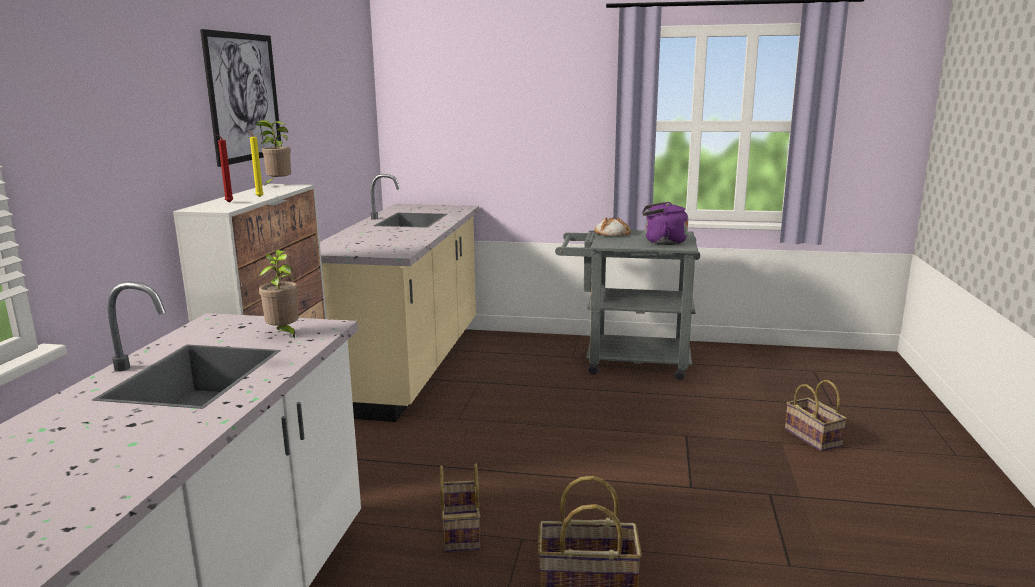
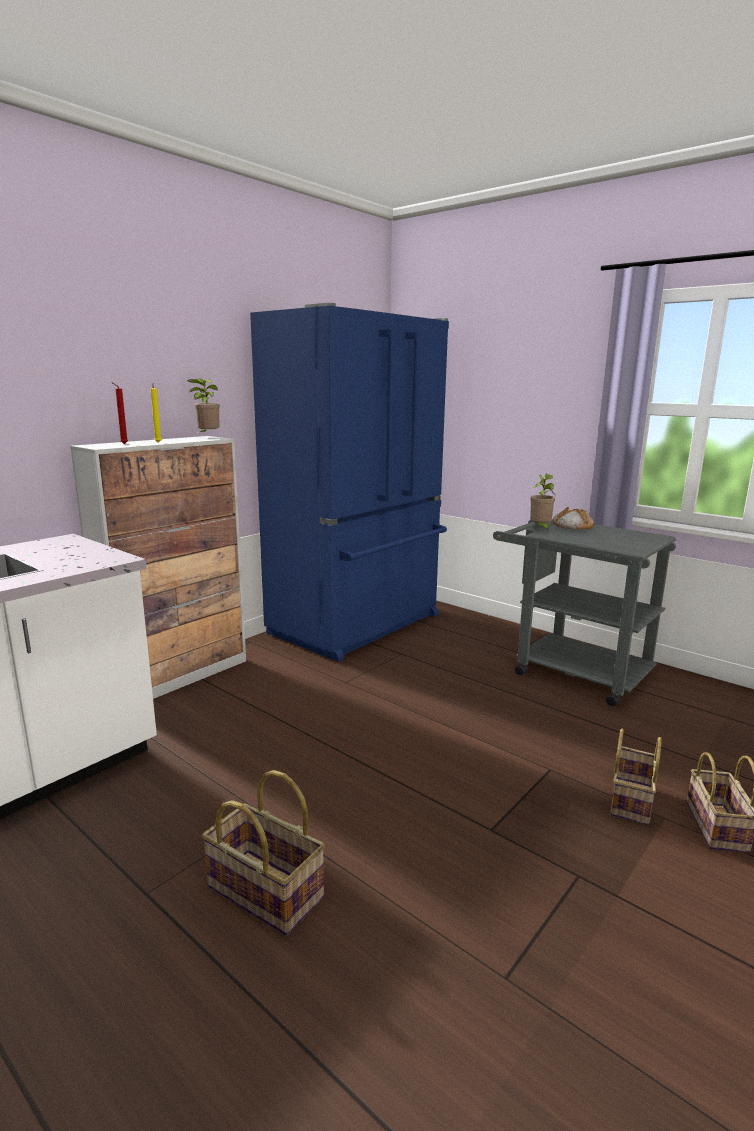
camera: 30 degrees right, 0 degrees up
(244, 97) = (184, 357): picture -> none
(284, 334) = (75, 558): potted plant -> potted plant (540, 528)
(408, 366) = (359, 625): beige counter -> blue fridge
(459, 531) = (227, 786): basket -> basket (629, 799)
(662, 242) = (613, 542): purple kettle -> none

